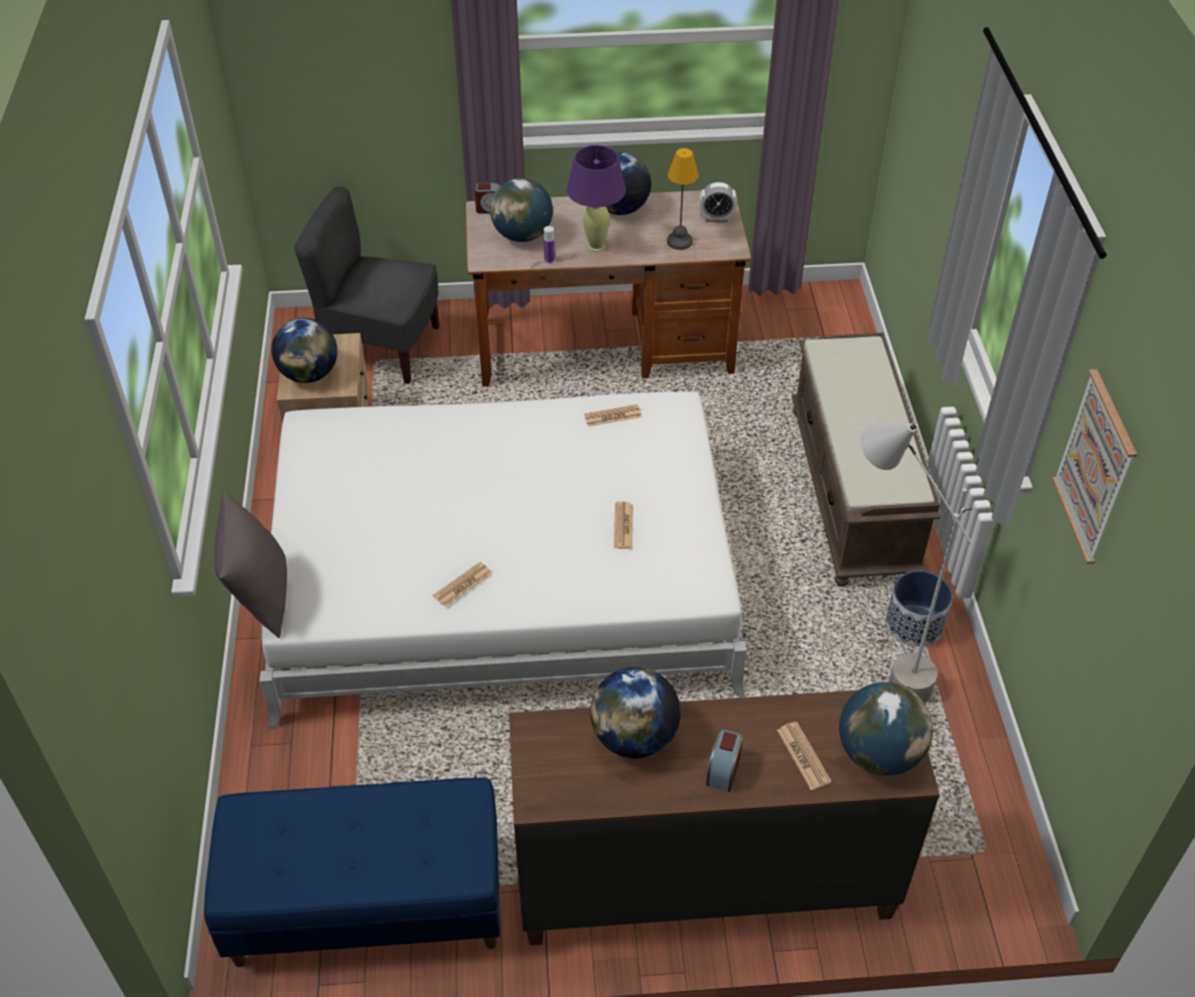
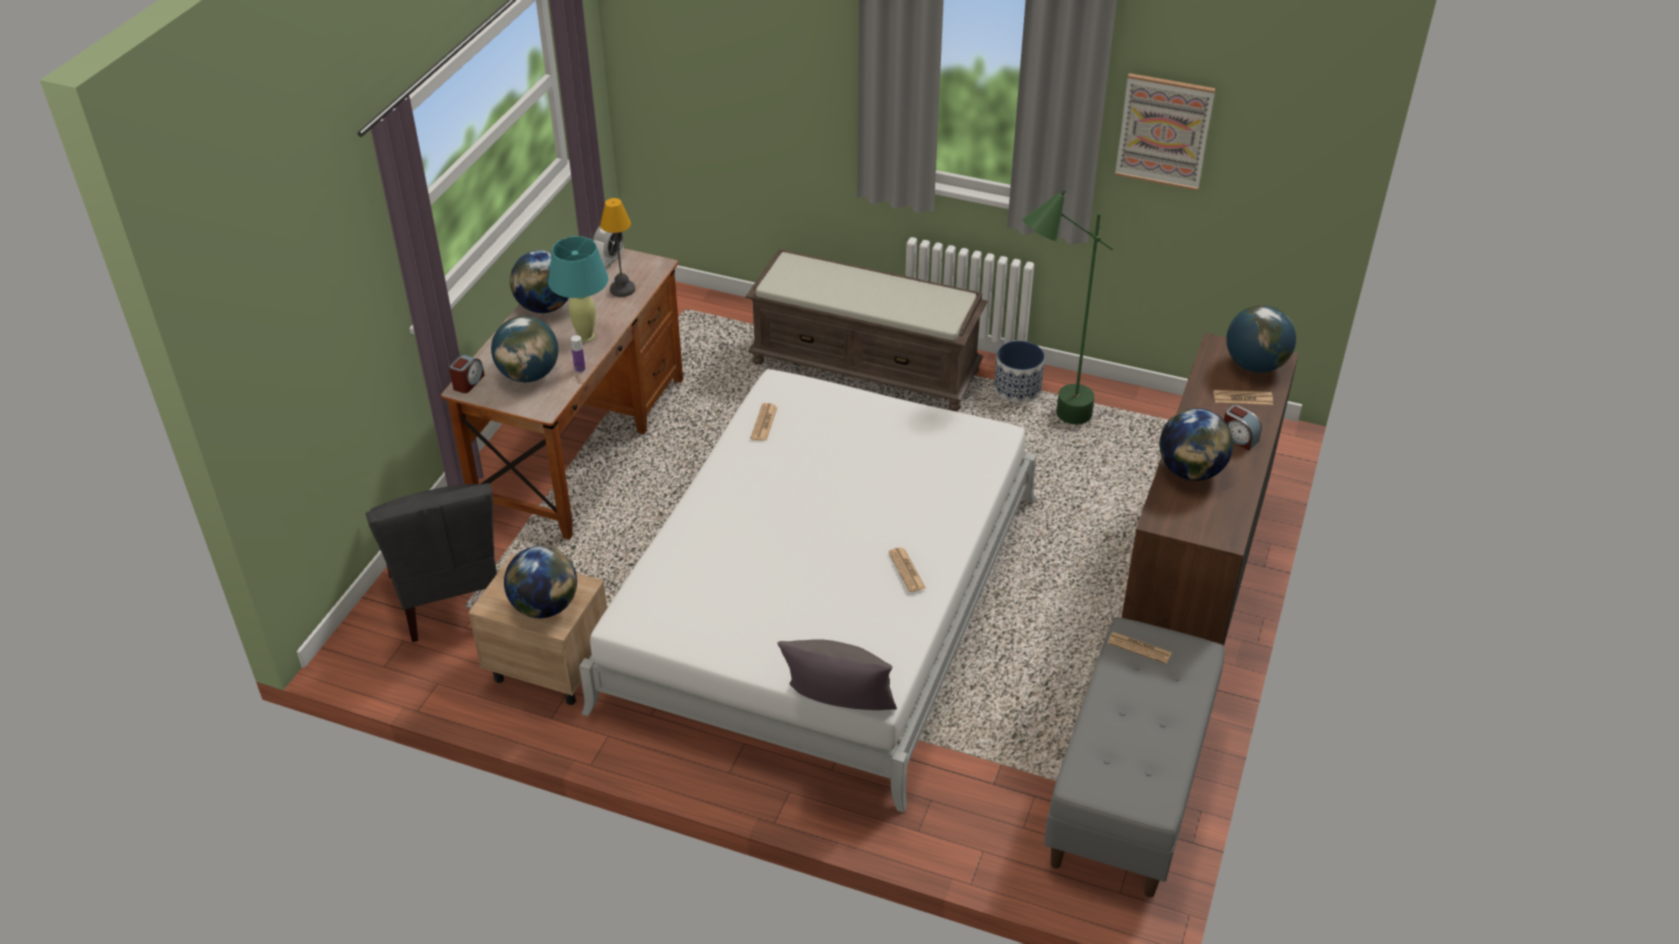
camera: 65 degrees left, 5 degrees down
(366, 906) = (1130, 790): blue bench -> grey bench
(382, 348) = (449, 596): grey chair -> grey chair turned 60 degrees counterclockwise
(596, 246) = (585, 336): purple table lamp -> turquoise table lamp
(623, 526) = (898, 457): newspaper -> newspaper (1139, 648)
(876, 671) = (1049, 423): grey floor lamp -> green floor lamp

